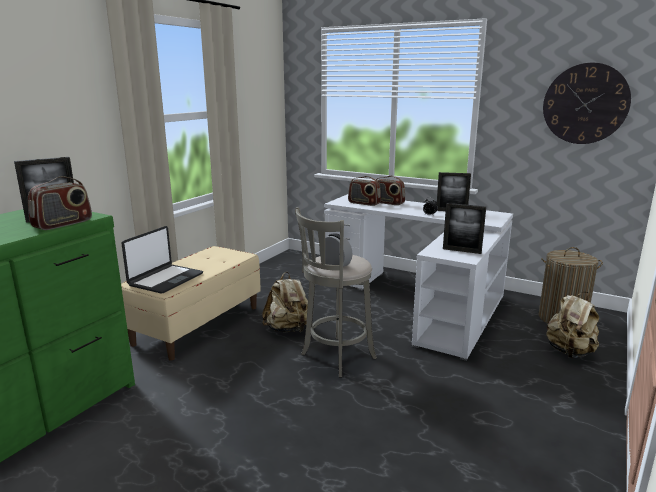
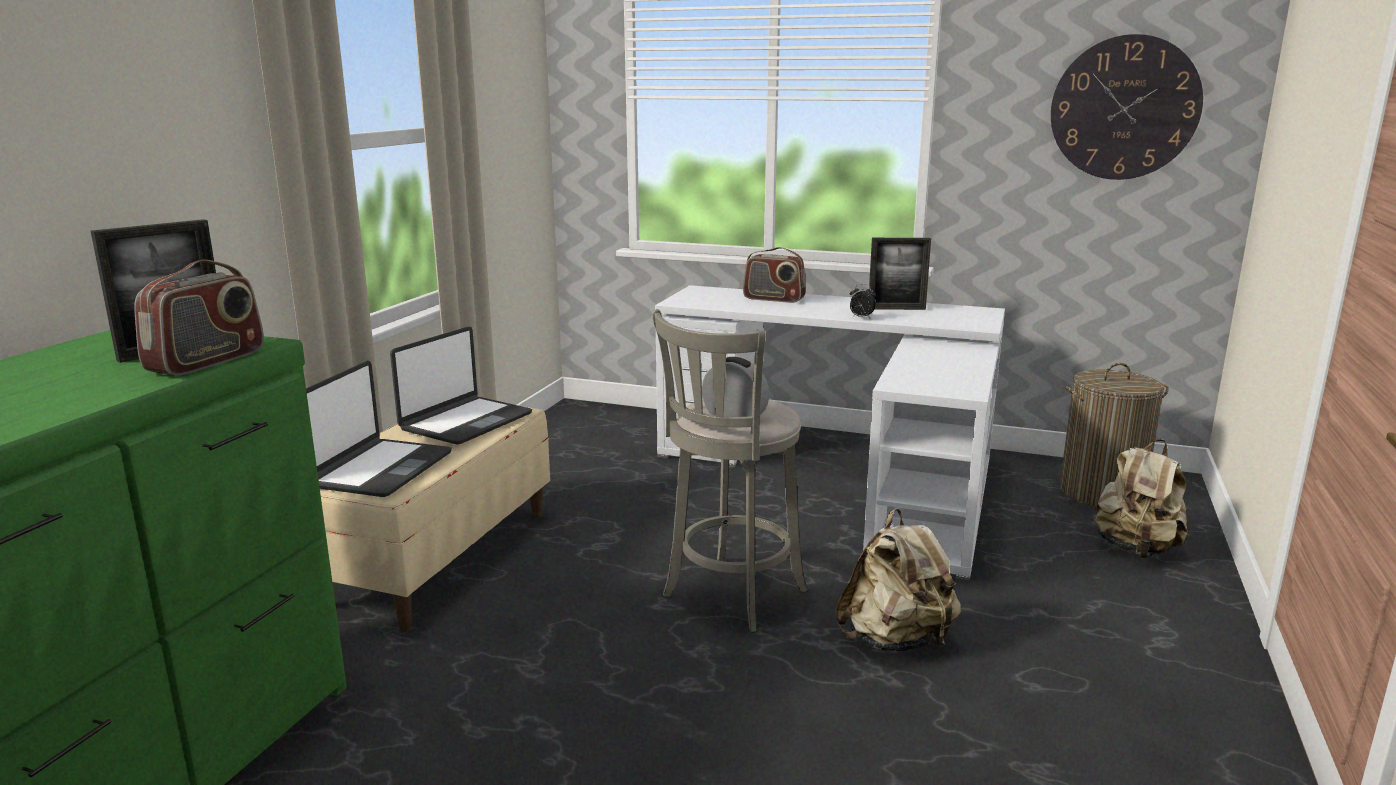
camera: 10 degrees left, 0 degrees up
(216, 258) = (465, 422): none -> laptop
(288, 329) = (620, 551): beige backpack -> beige backpack (896, 640)
(364, 203) = (729, 301): radio -> none
(461, 251) = (948, 379): picture frame -> none

